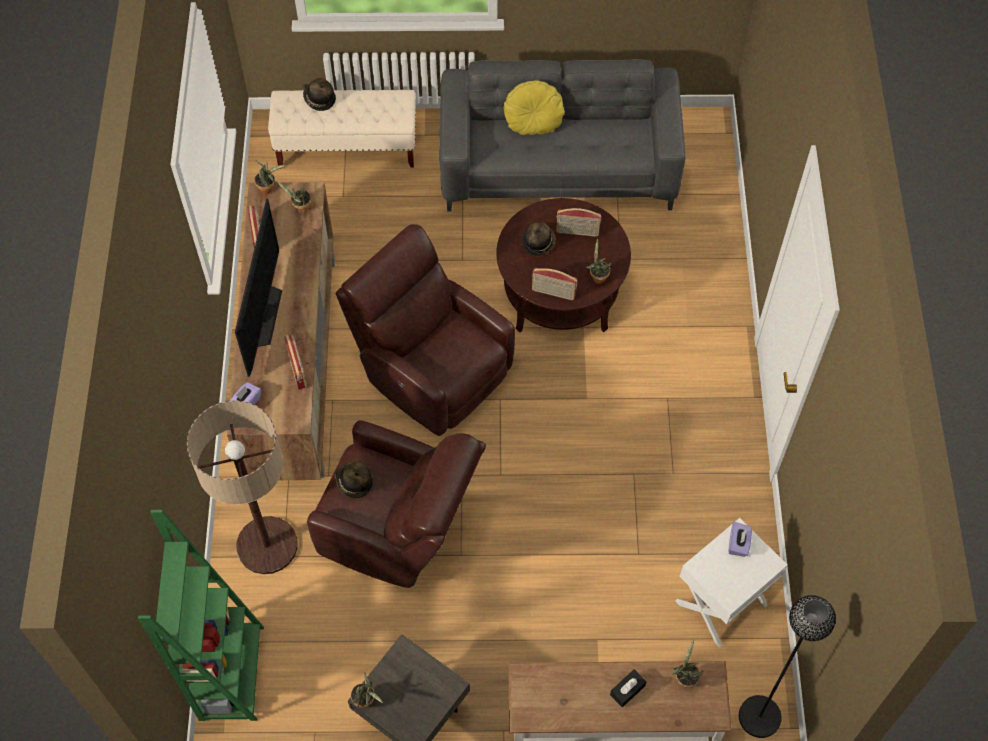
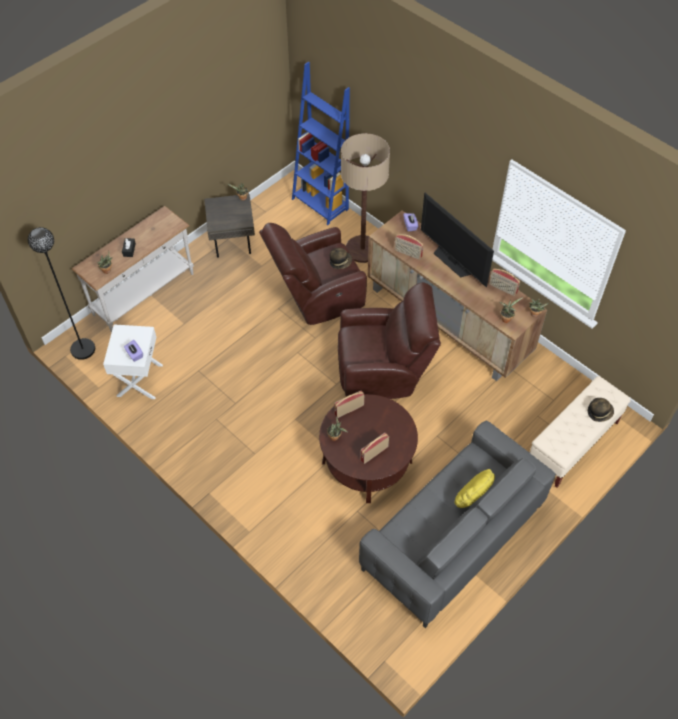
camera: 135 degrees right, 5 degrees down
(231, 673) = (320, 204): green bookcase -> blue bookcase
(538, 242) = (387, 429): hat -> none

